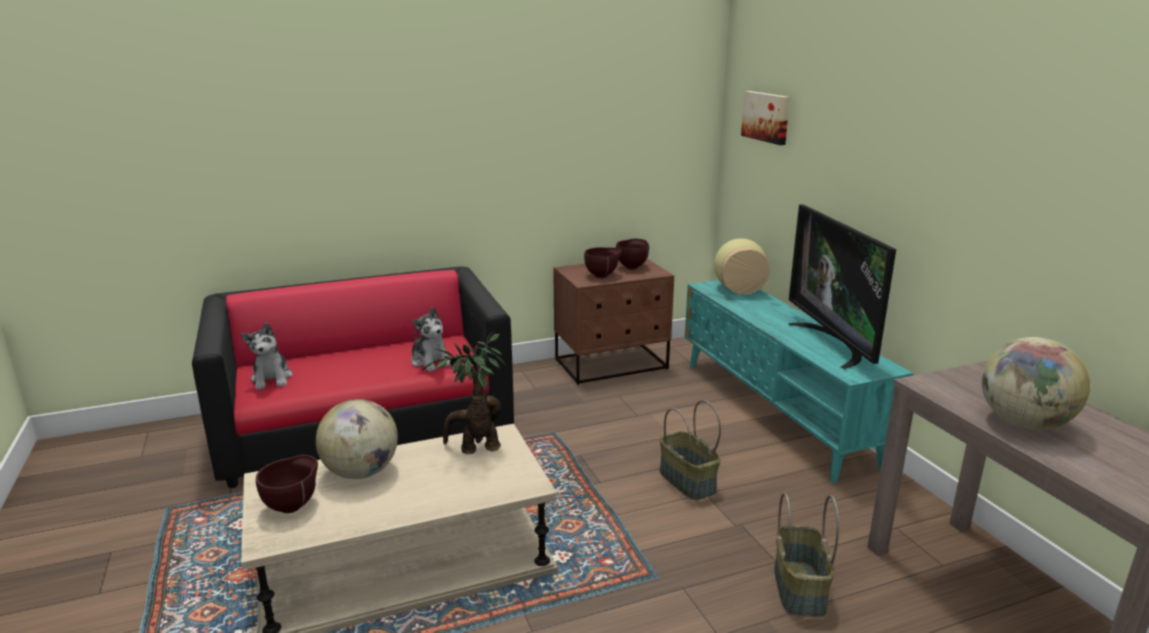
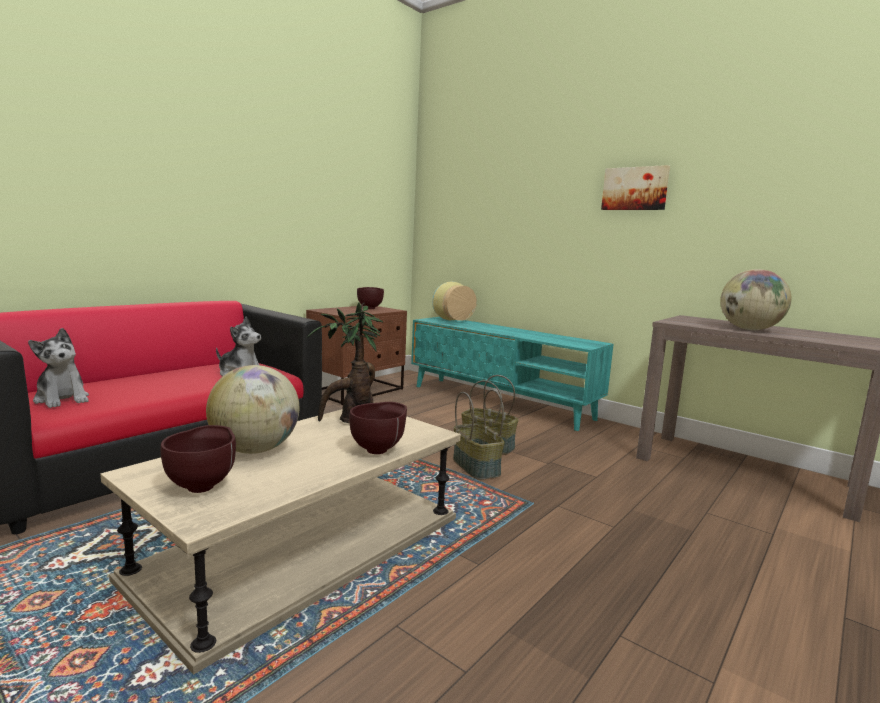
camera: 30 degrees left, 10 degrees down
(603, 276) = (354, 312): brown bowl -> brown bowl (379, 449)
(767, 117) = (461, 193): picture -> picture (635, 188)
(800, 589) = (629, 488): basket -> basket (477, 467)
(833, 343) = (550, 336): television -> none

